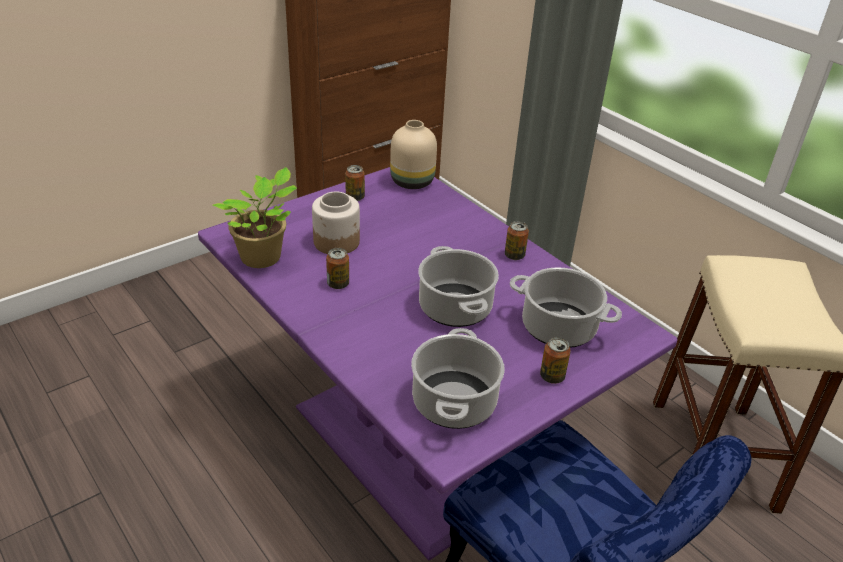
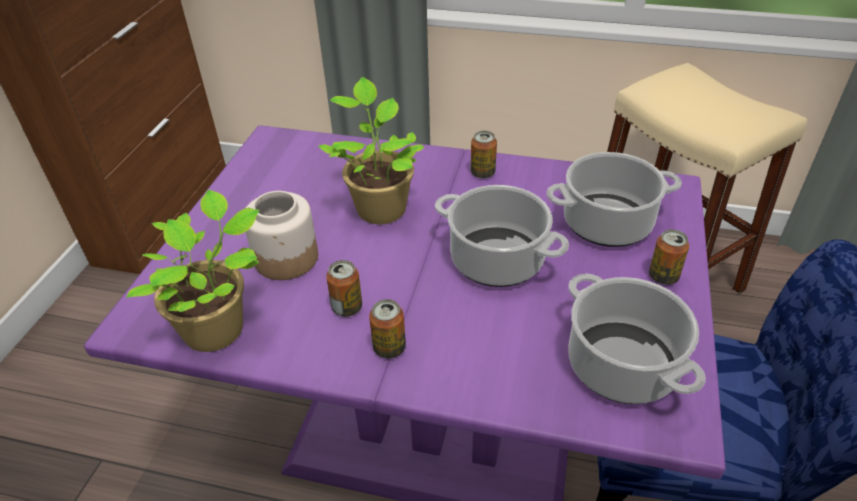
camera: 35 degrees left, 5 degrees up
(355, 197) = (247, 195): can -> can (389, 348)
(413, 182) = (292, 146): beige vase -> none
(422, 242) = (380, 207): none -> potted plant

